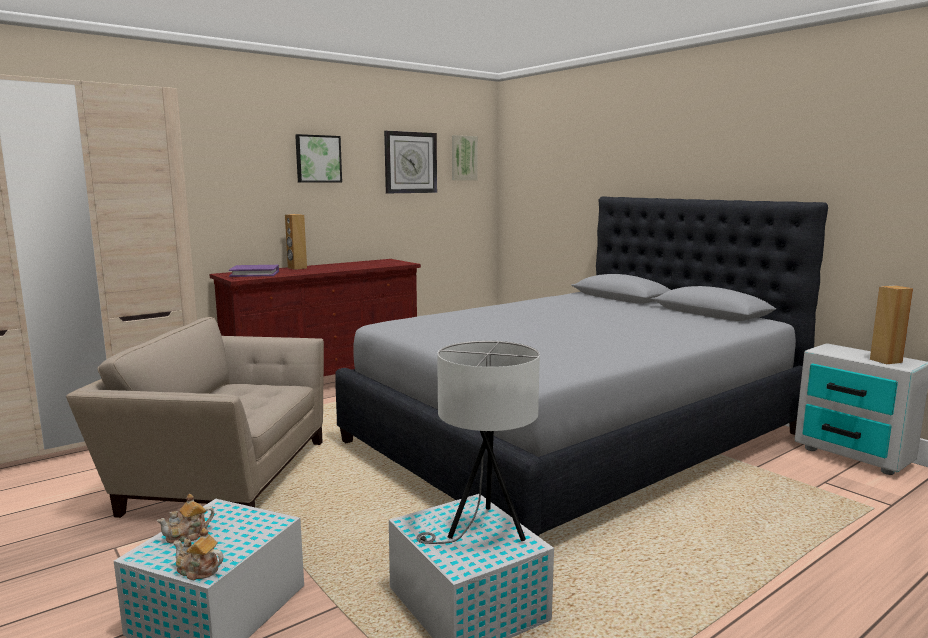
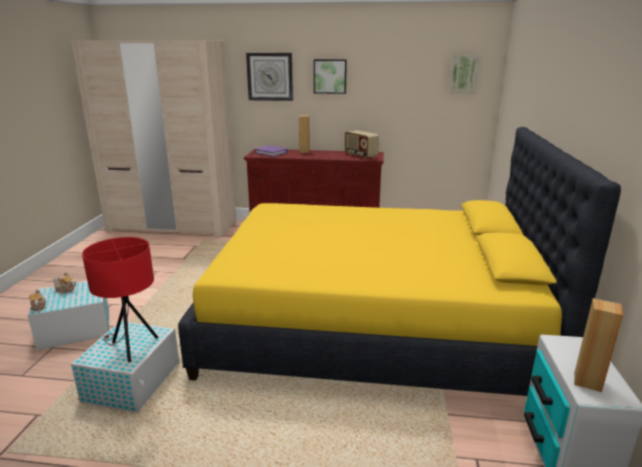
camera: 45 degrees right, 10 degrees up
(223, 475) = (182, 267): beige armchair -> none
(379, 263) = (360, 155): none -> radio
(410, 162) = (408, 78): wall clock -> wall clock (270, 76)
(482, 530) = (131, 347): white table lamp -> red table lamp
(576, 437) = (372, 325): grey bed -> yellow bed

